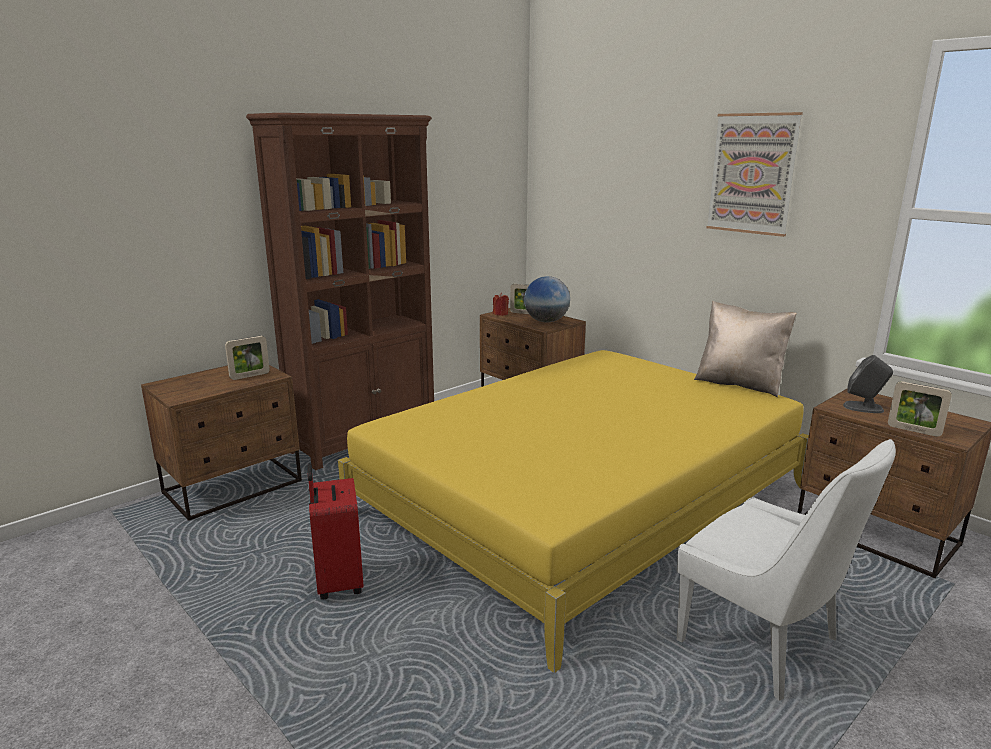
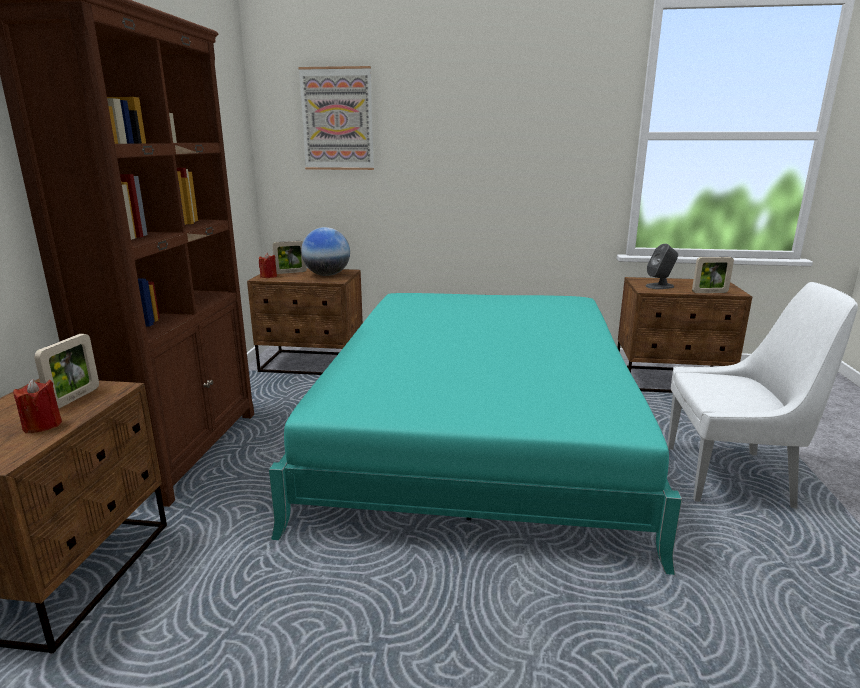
camera: 40 degrees left, 0 degrees up
(216, 386) = (42, 425): none -> red candle
(338, 583) = (381, 611): red suitcase -> none
(581, 501) = (478, 430): yellow bed -> turquoise bed
(739, 384) = (539, 294): beige pillow -> none
(752, 174) = (514, 111): picture -> picture (337, 119)

